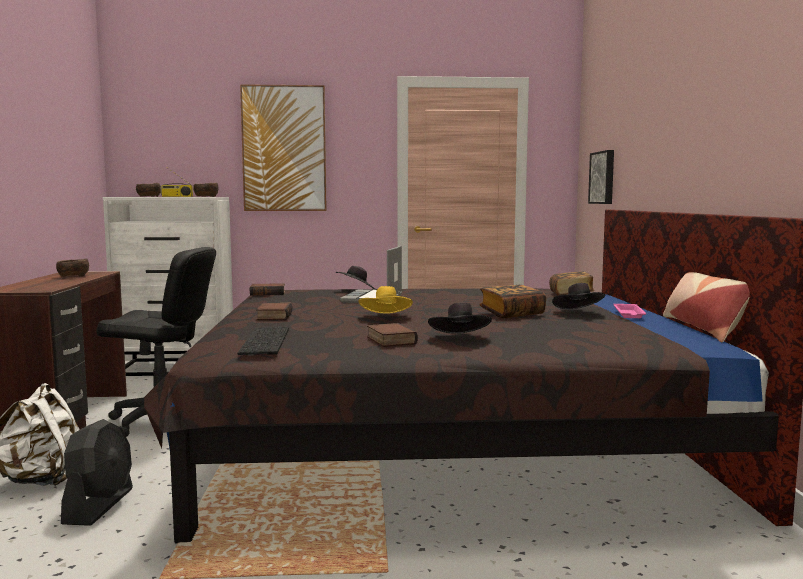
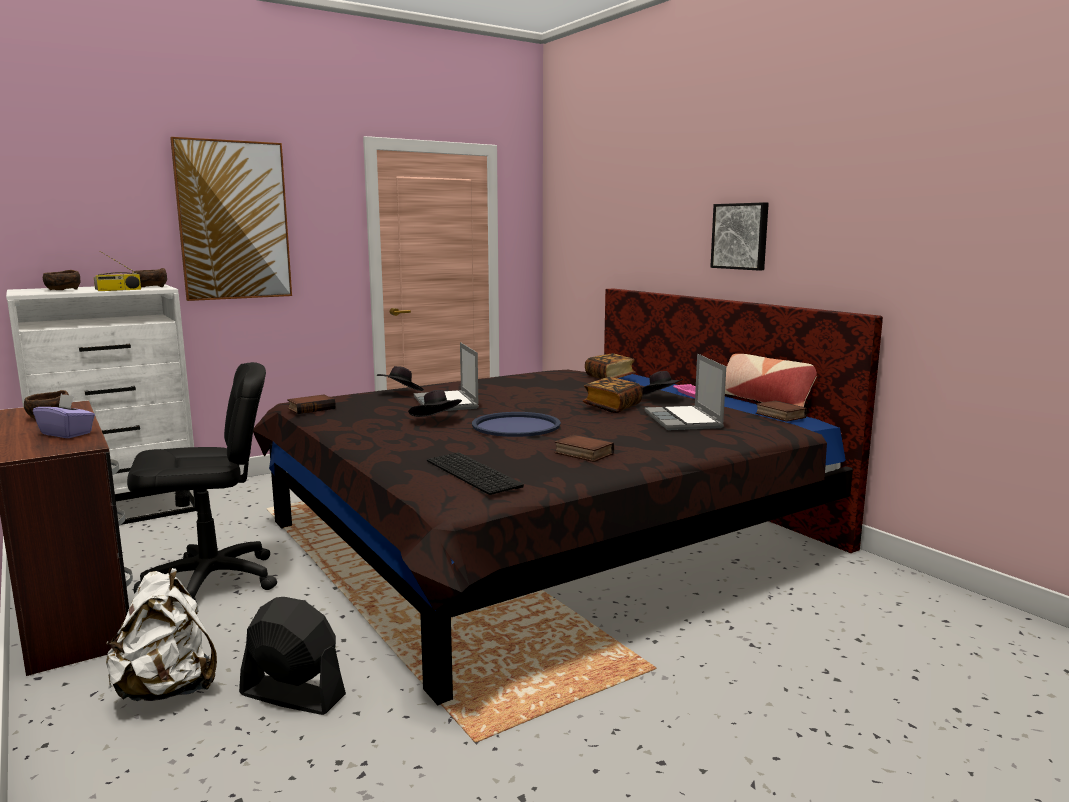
camera: 30 degrees left, 5 degrees up
(54, 284) = (67, 433): none -> purple tissue box
(99, 505) = (292, 695): black fan -> black fan turned 45 degrees counterclockwise
(273, 316) = (400, 440): book -> book (779, 415)
(386, 317) = (516, 426): yellow hat -> blue tray
(460, 339) = (634, 442): black hat -> black hat (436, 421)
(557, 330) = (684, 420): none -> laptop
(603, 177) = (589, 255): picture -> picture (741, 236)

